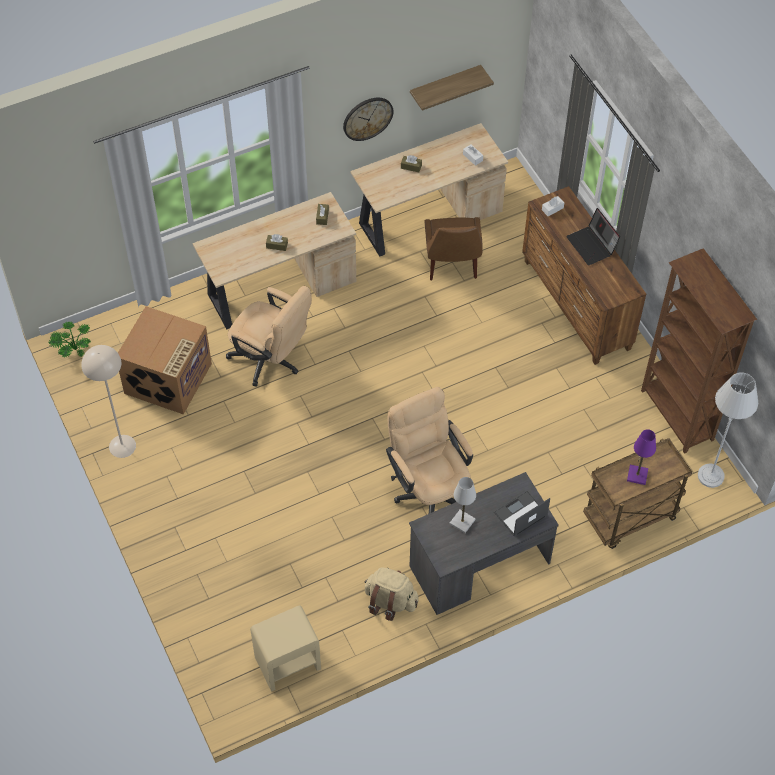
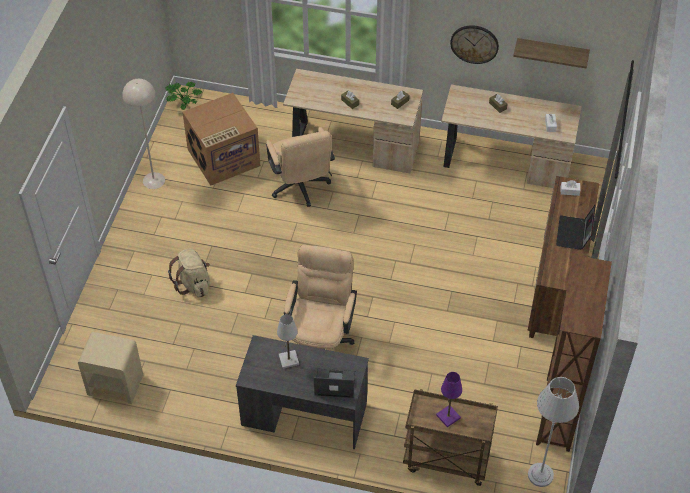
camera: 40 degrees right, 5 degrees down
(390, 601) = (219, 394): beige backpack -> beige backpack (193, 284)
(451, 265) = (490, 203): brown chair -> none

